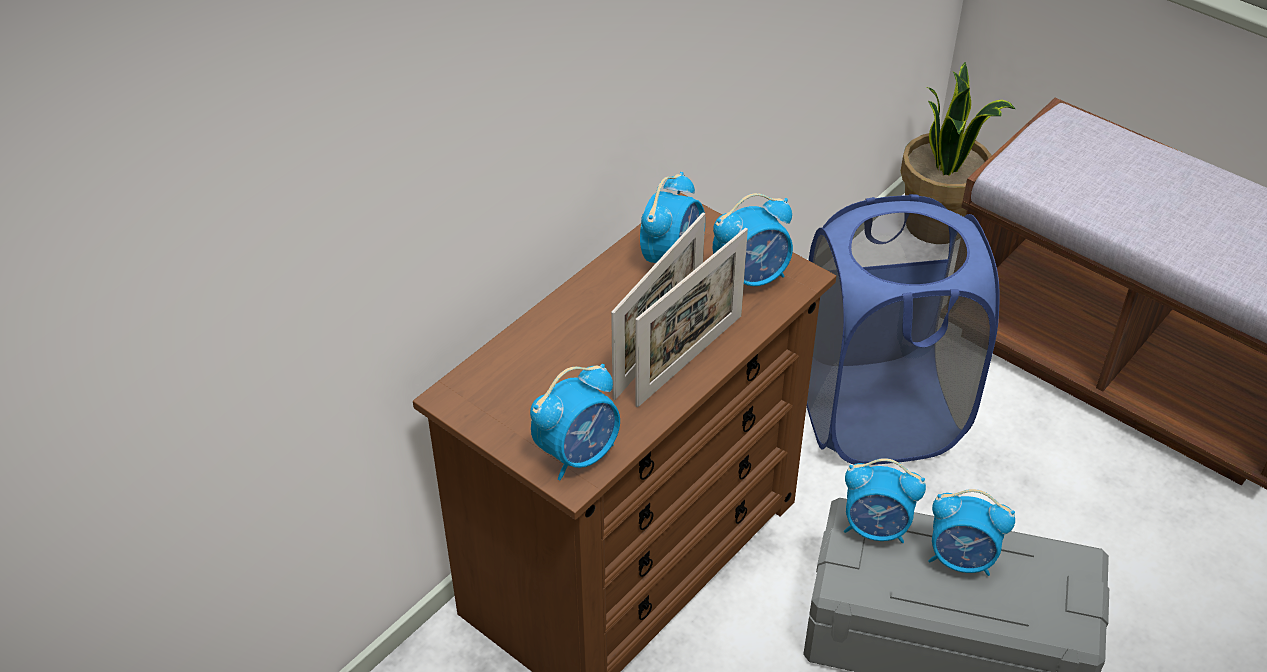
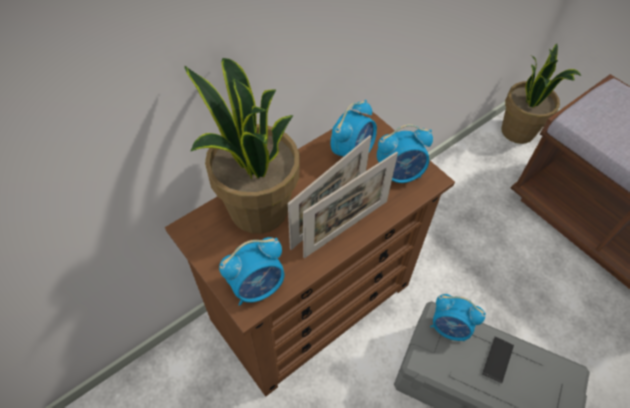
camera: 10 degrees right, 10 degrees up
(548, 356) = (257, 210): none -> potted plant
(878, 414) = (465, 239): blue laundry basket -> none
(961, 559) = (498, 359): alarm clock -> phone

